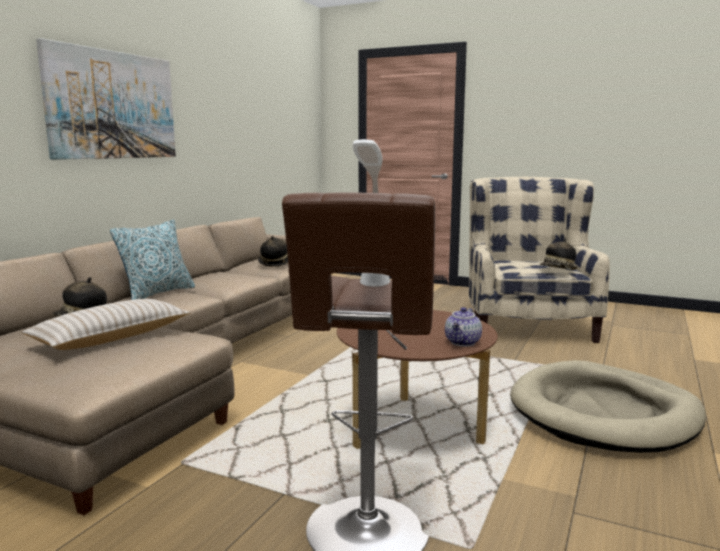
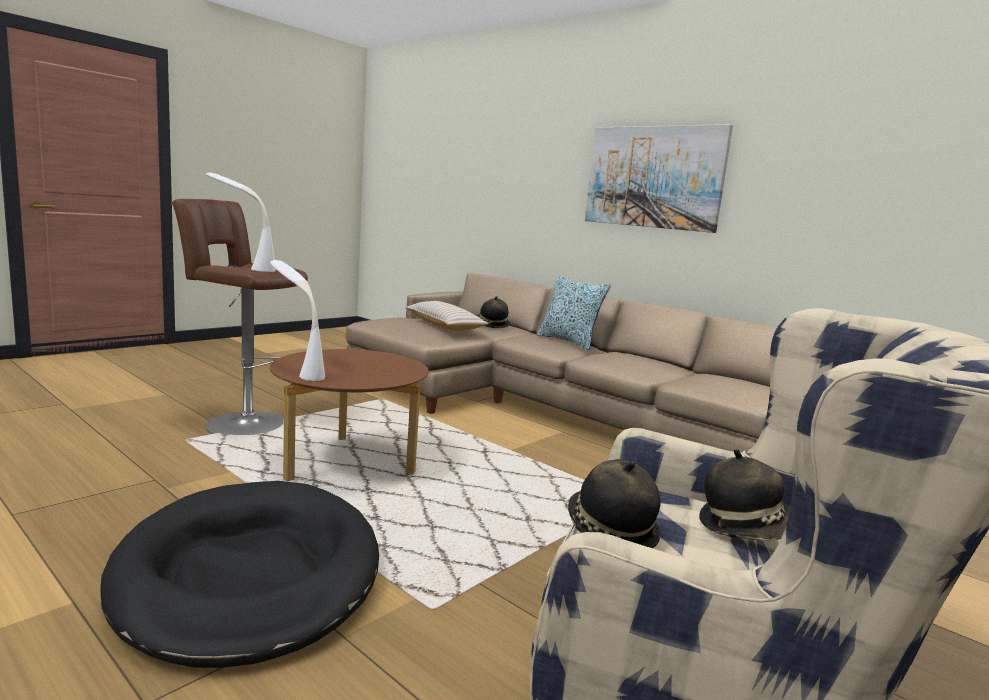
camera: 105 degrees right, 0 degrees up
(274, 264) = (707, 380): hat -> hat (745, 528)
(463, 342) = (295, 369): teapot -> white table lamp
(604, 413) = (250, 575): beige dog bed -> black dog bed

